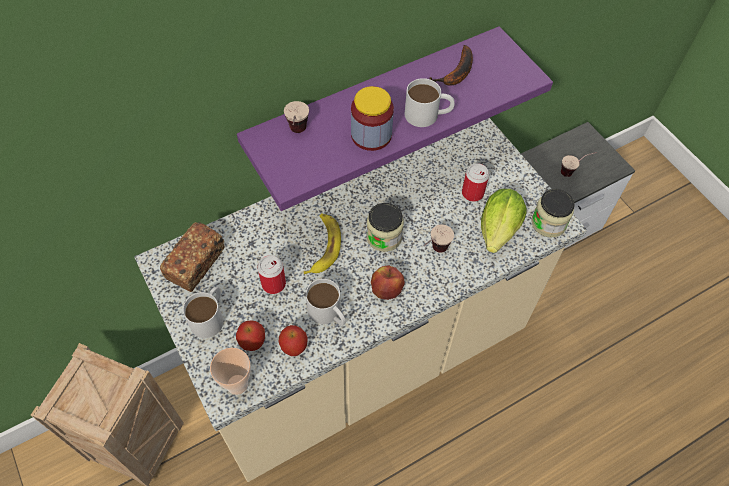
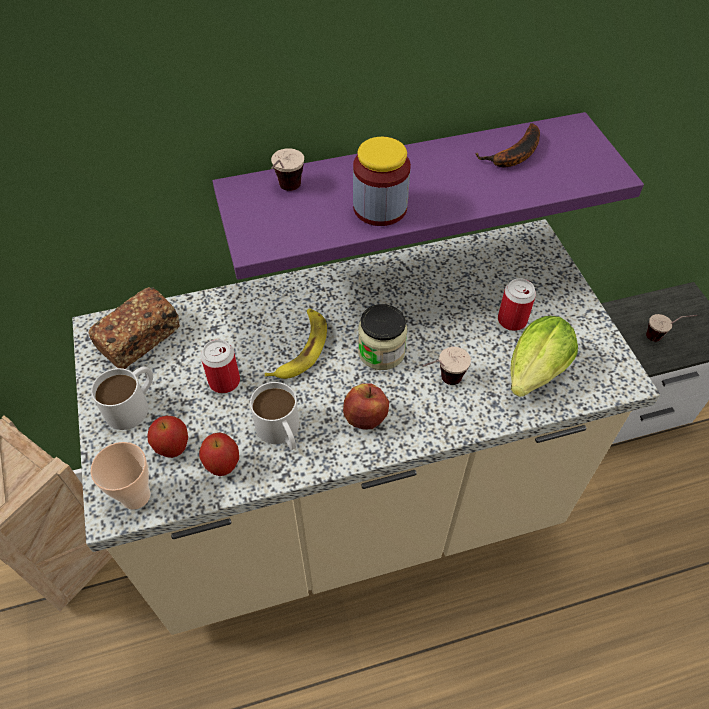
camera: 15 degrees right, 5 degrees down
(428, 114) = (462, 196): white mug -> none
(548, 223) = (607, 376): jar -> none

